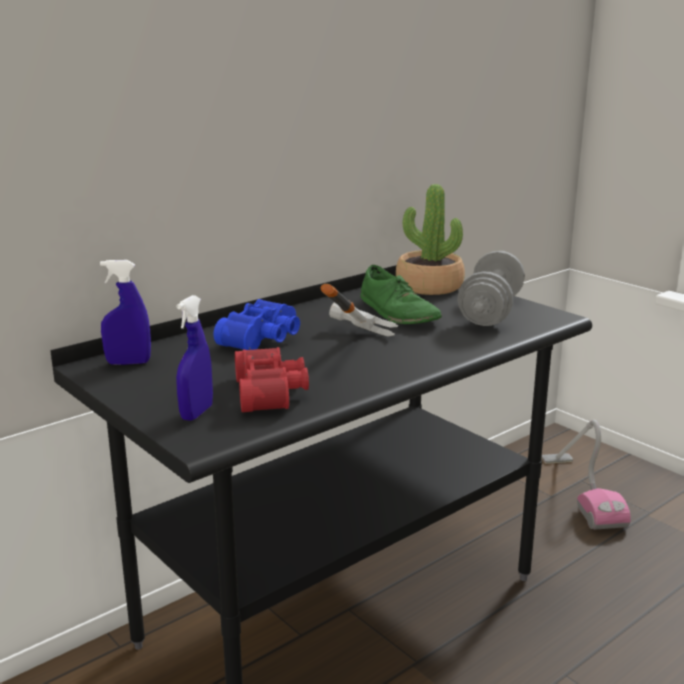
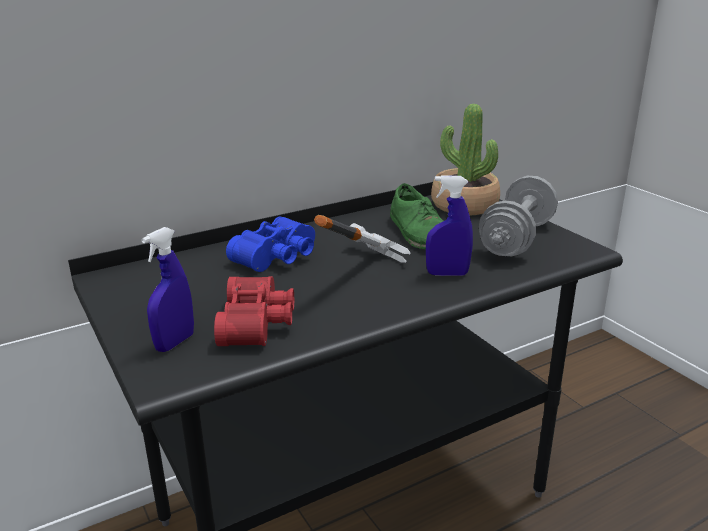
camera: 10 degrees right, 5 degrees up
(128, 363) = (140, 276): blue spray bottle -> blue spray bottle (447, 274)
(581, 492) = (614, 405): vacuum cleaner -> none

